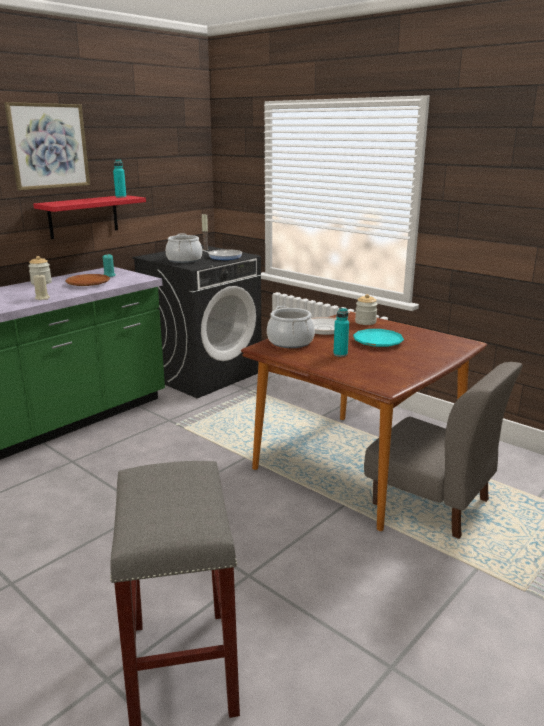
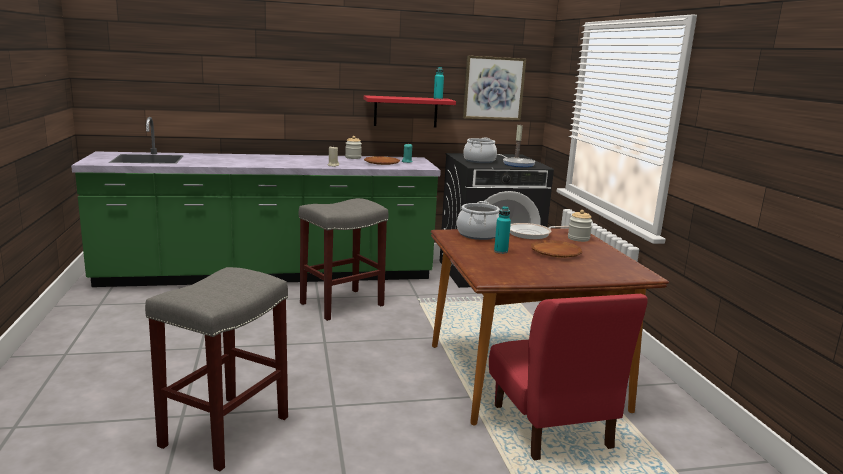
camera: 35 degrees right, 5 degrees down
(48, 146) = (384, 52): picture -> picture (493, 88)
(108, 458) = (342, 304): none -> grey stool
(378, 341) = (555, 252): turquoise plate -> brown plate
(431, 503) = (551, 427): grey chair -> red chair

